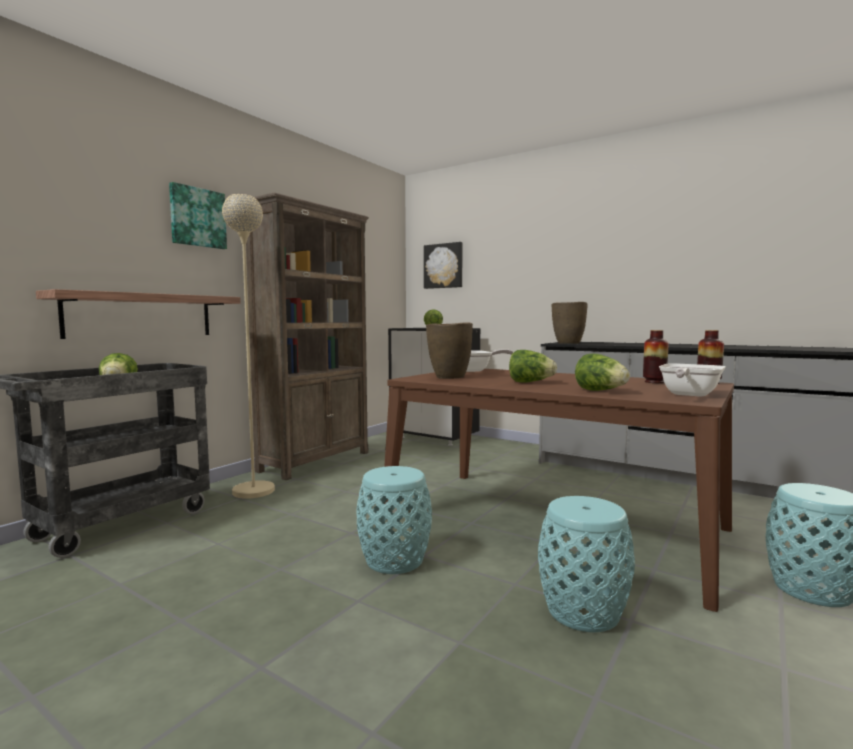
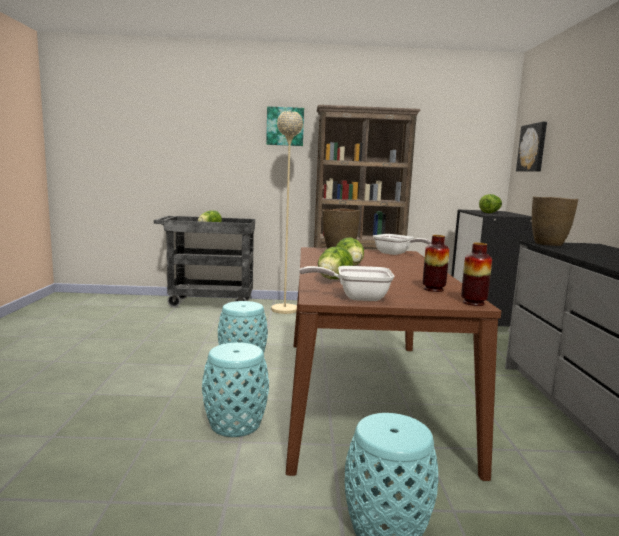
camera: 55 degrees right, 5 degrees up
(141, 315) = (244, 189): shelf -> none

